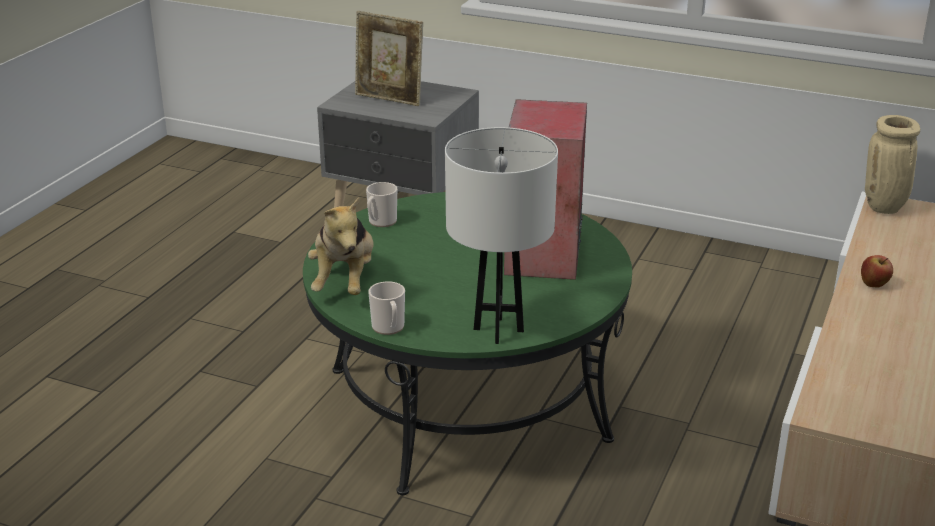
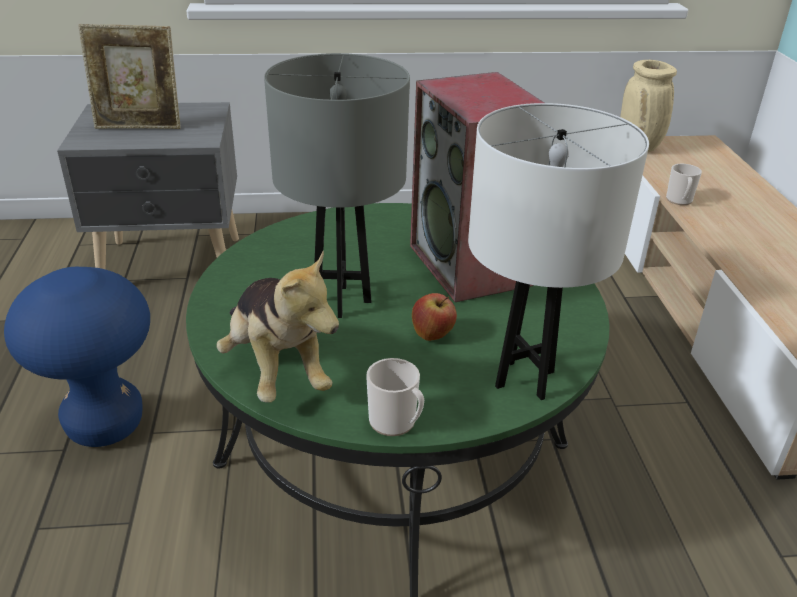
camera: 30 degrees left, 5 degrees up
(278, 324) = (105, 425): none -> blue stool
(380, 222) = (250, 273): mug -> mug (679, 201)
(425, 254) = (341, 300): none -> grey table lamp
(874, 285) = (712, 217): apple -> apple (433, 335)

